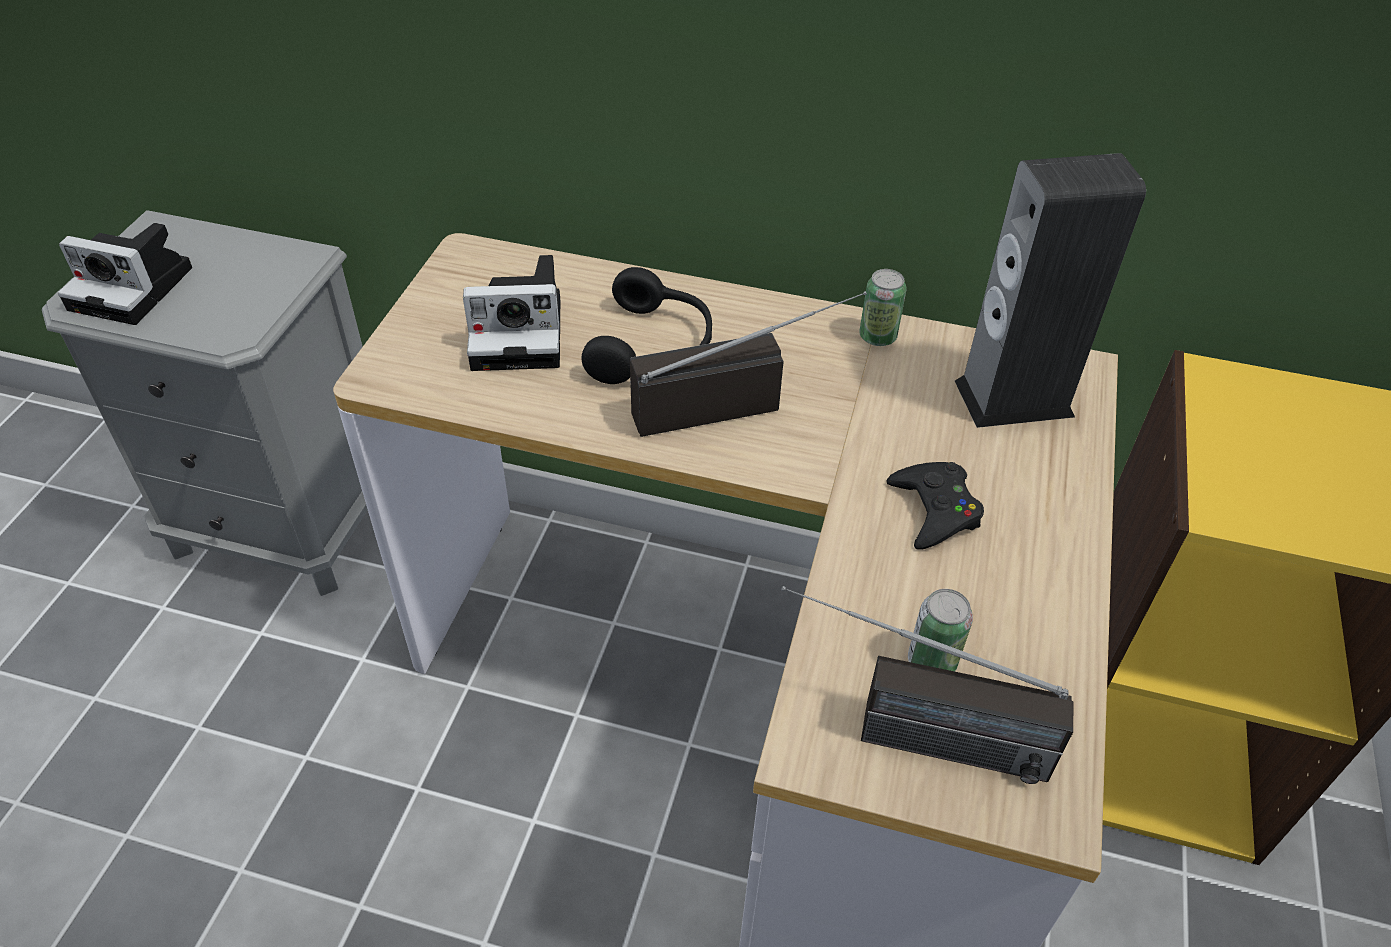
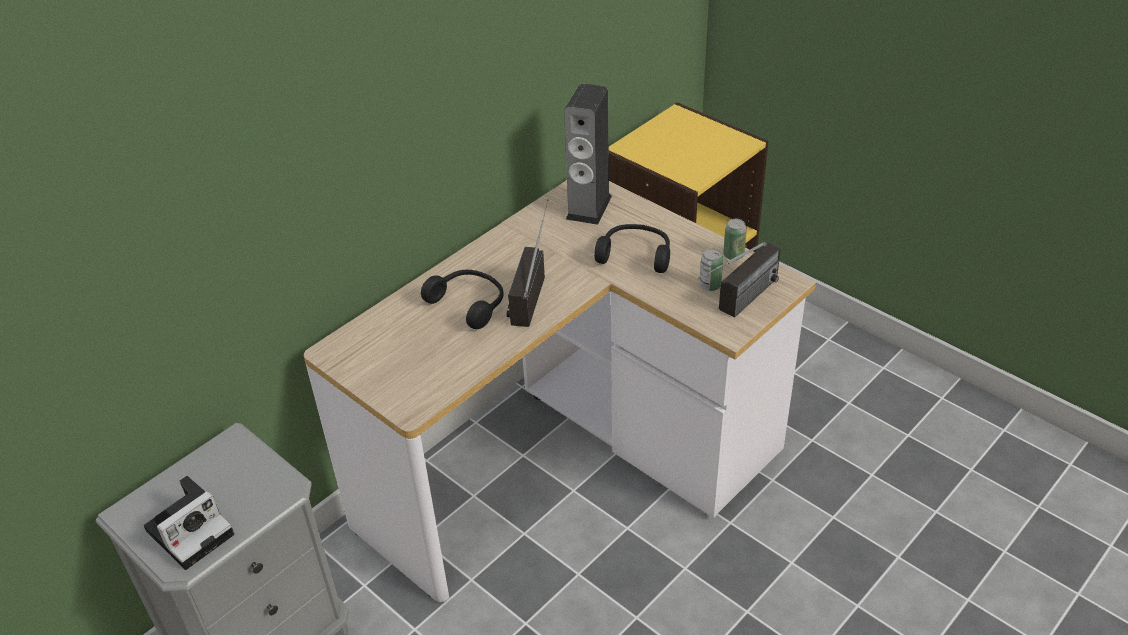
camera: 60 degrees left, 5 degrees down
(522, 332) = (418, 347): camera -> none
(877, 337) = (519, 230): can -> can (733, 255)
(934, 510) = (635, 255): black game controller -> black headphones

